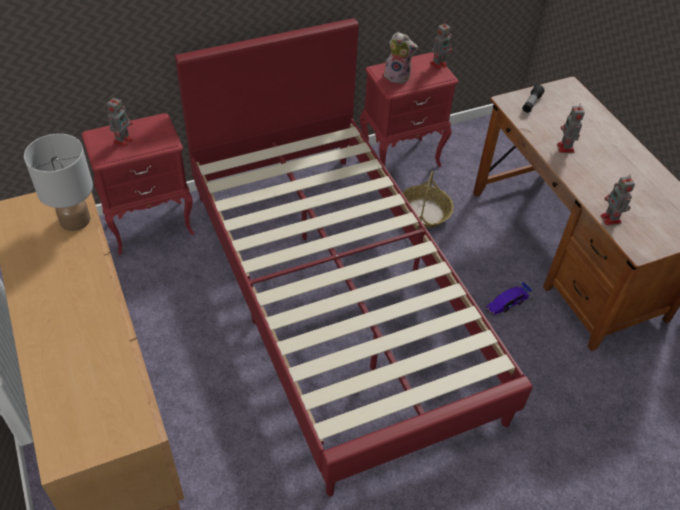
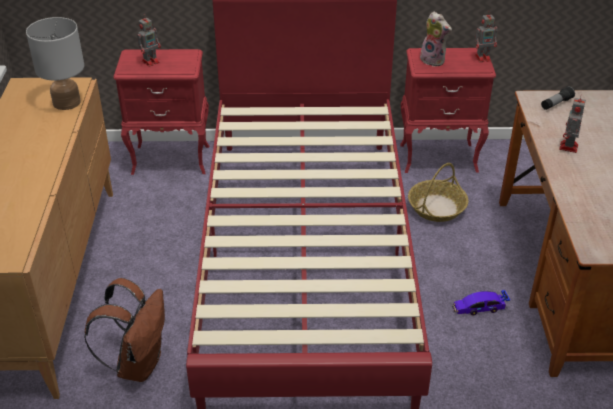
camera: 25 degrees right, 10 degrees down
(242, 460) = (138, 363): none -> brown backpack
(611, 220) = (578, 217): toy robot -> none

